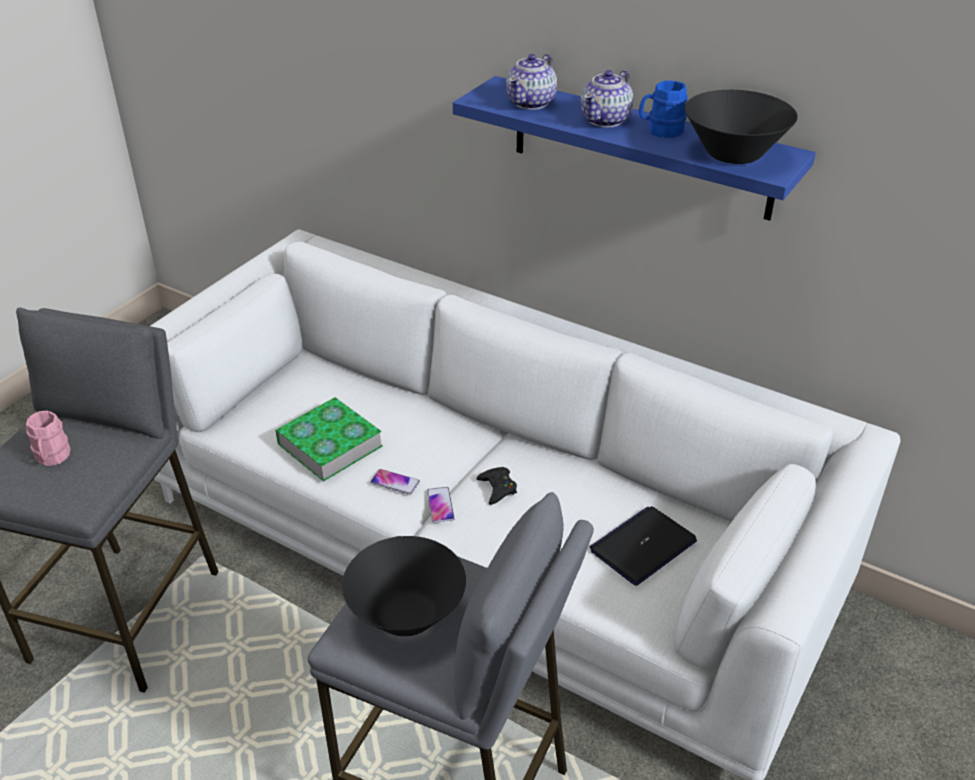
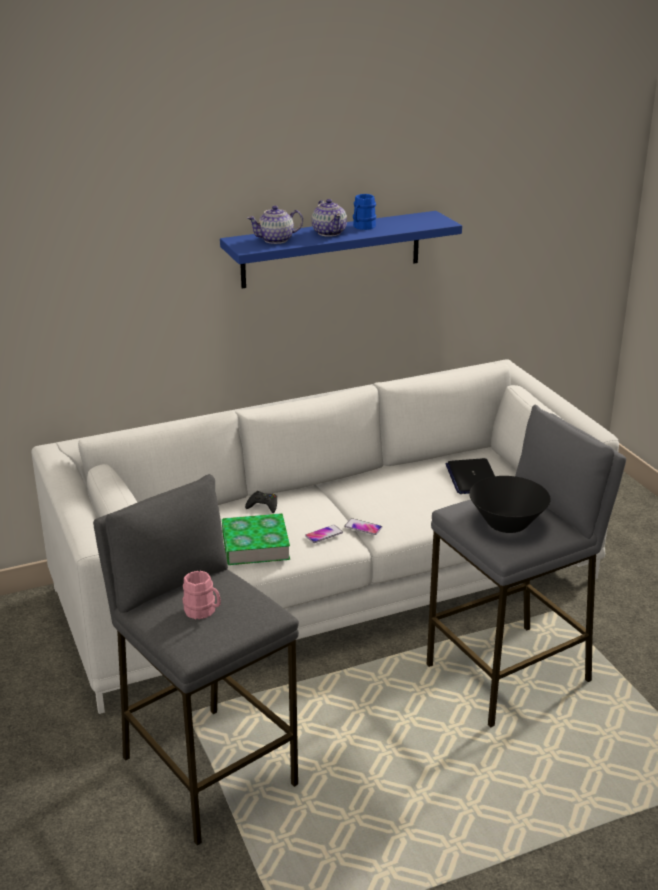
camera: 55 degrees left, 10 degrees down
(497, 488) = (372, 502): black game controller -> black game controller (263, 505)
(531, 102) = (276, 240): teapot -> teapot turned 90 degrees clockwise
(733, 154) = (413, 223): black bowl -> none

